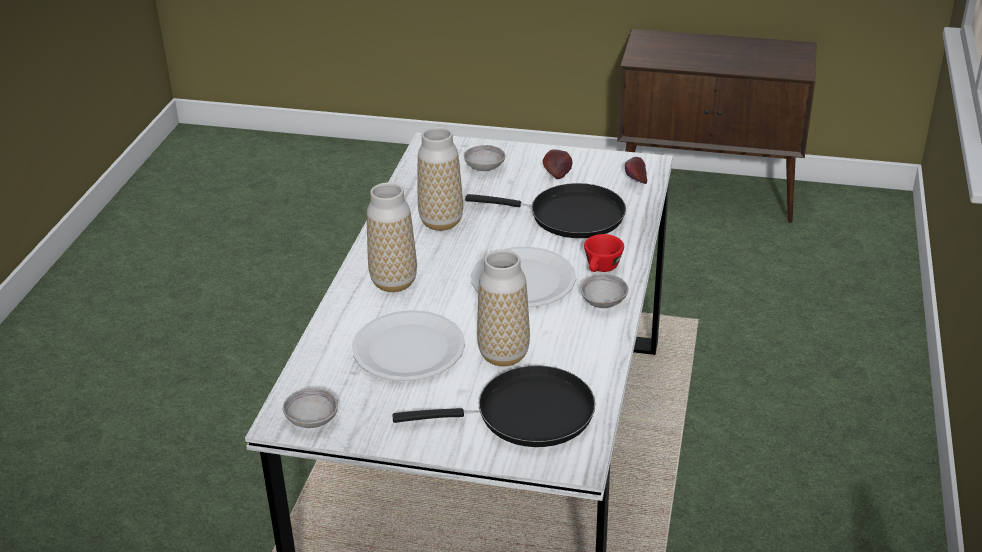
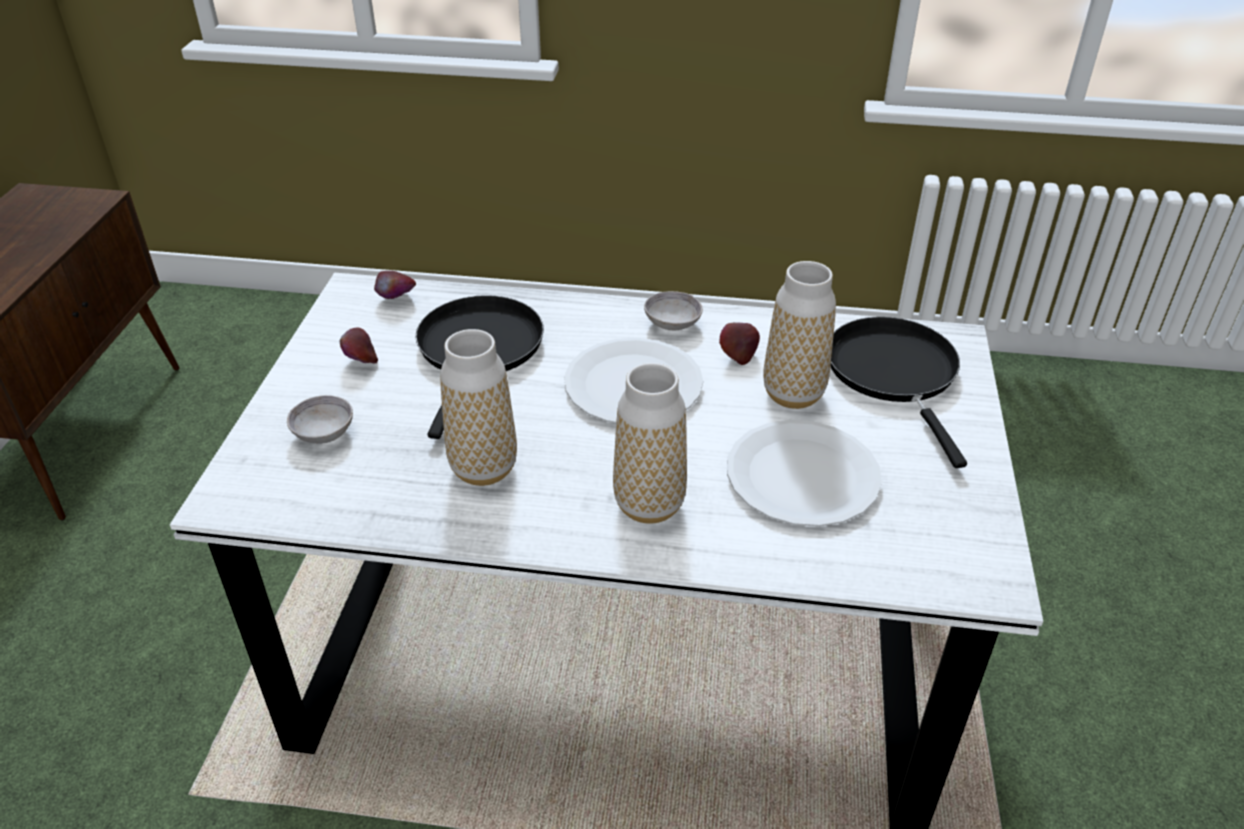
camera: 95 degrees left, 5 degrees up
(312, 420) = (979, 553): grey bowl -> none
(557, 332) = (738, 356): none -> apple
(601, 269) = (603, 325): red cup -> none

